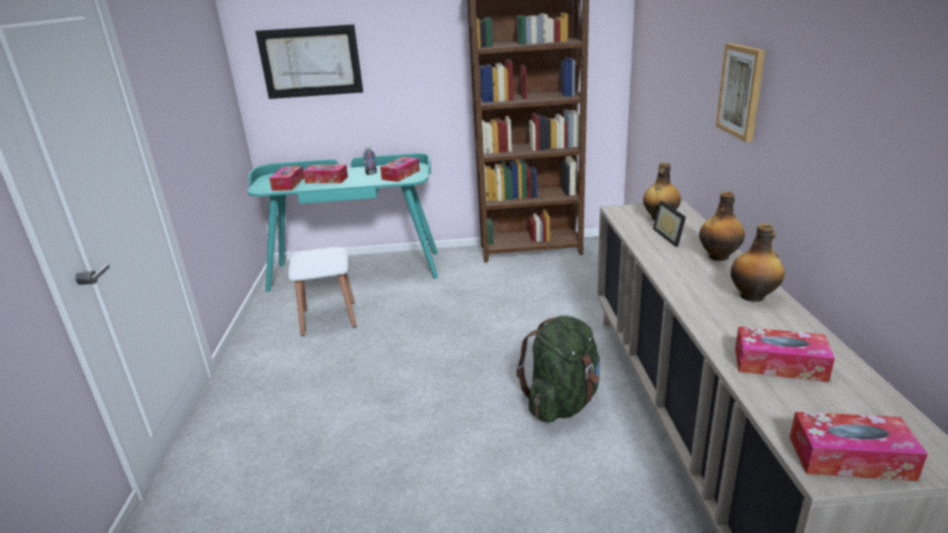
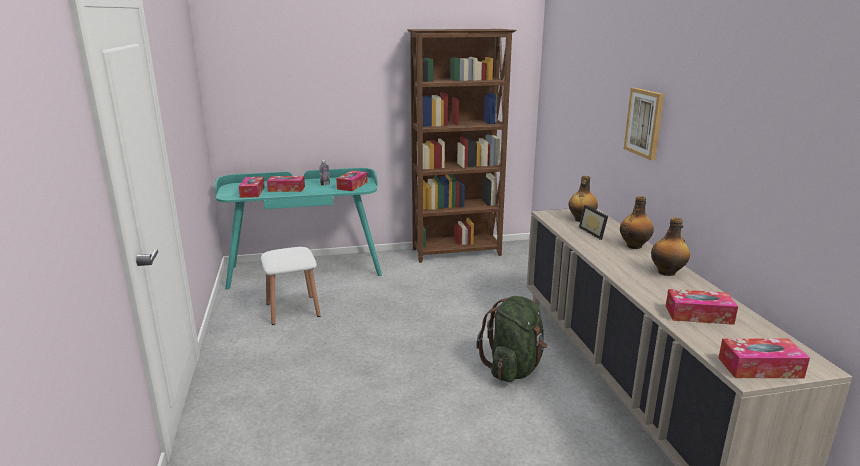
camera: 10 degrees left, 5 degrees down
(310, 62) = (273, 87): picture -> none

